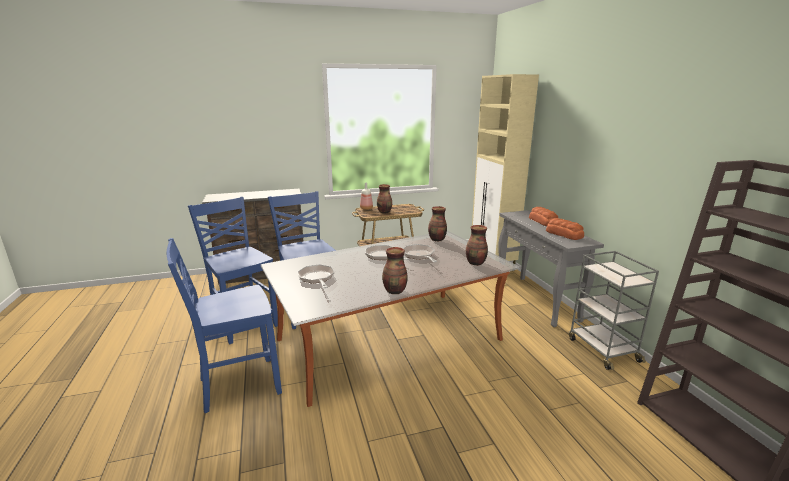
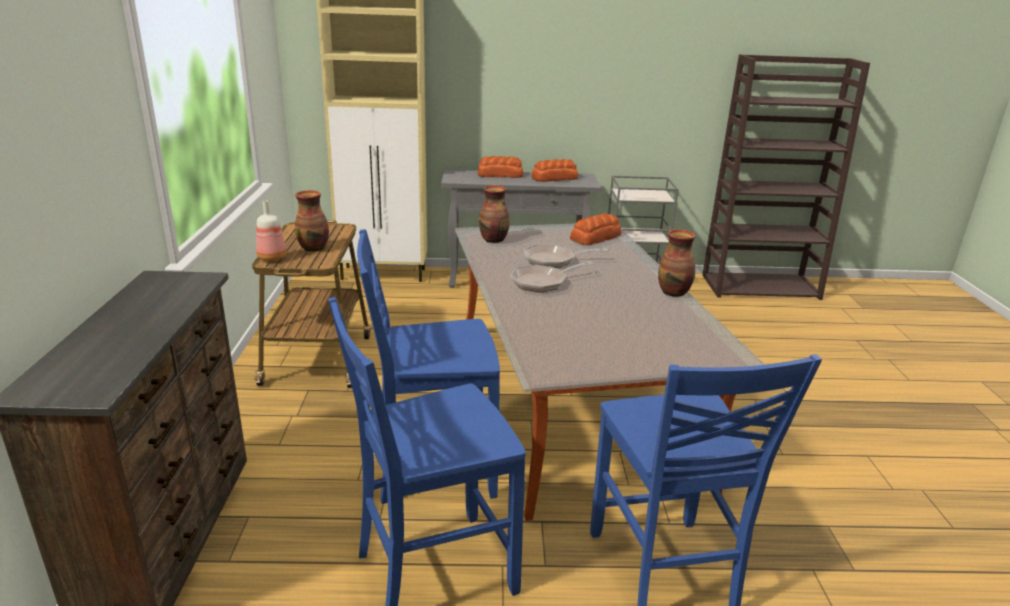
camera: 75 degrees left, 5 degrees up
(317, 278) = (616, 338): frying pan -> none
(475, 263) = (596, 237): vase -> bread

